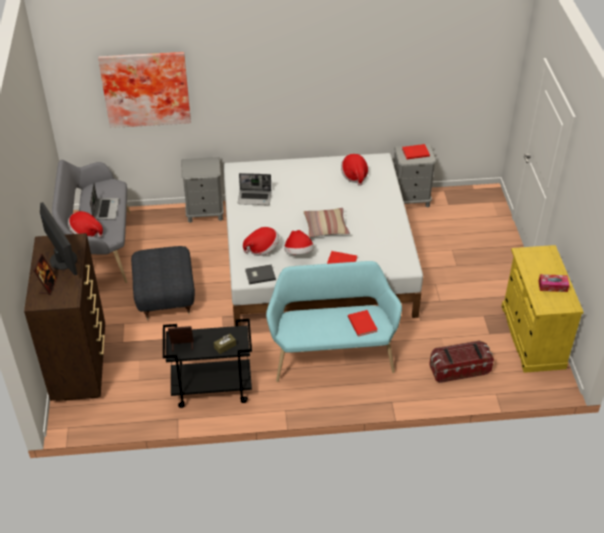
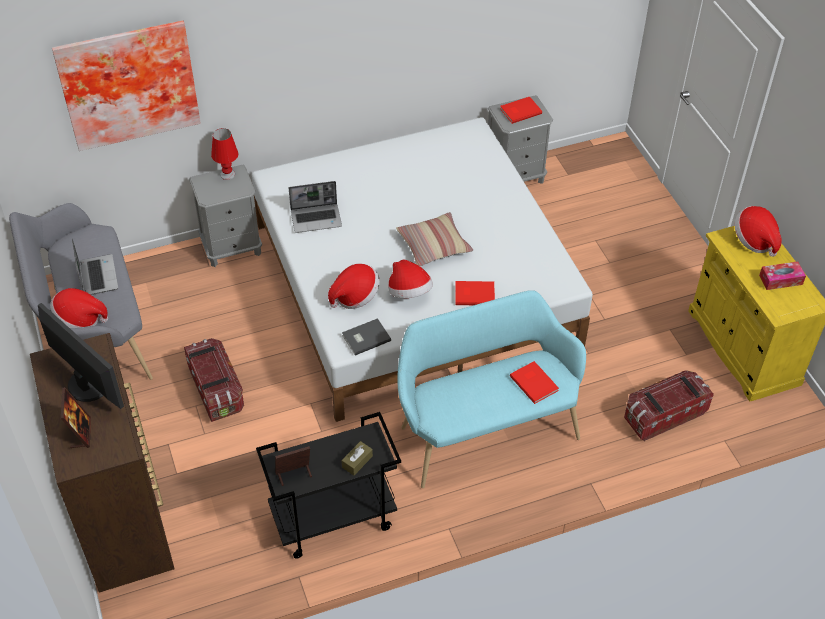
camera: 15 degrees left, 5 degrees up
(164, 297) = (216, 389): grey ottoman -> storage box
(206, 161) = (227, 174): none -> red table lamp
(354, 175) = (446, 159): hat -> hat (754, 240)

